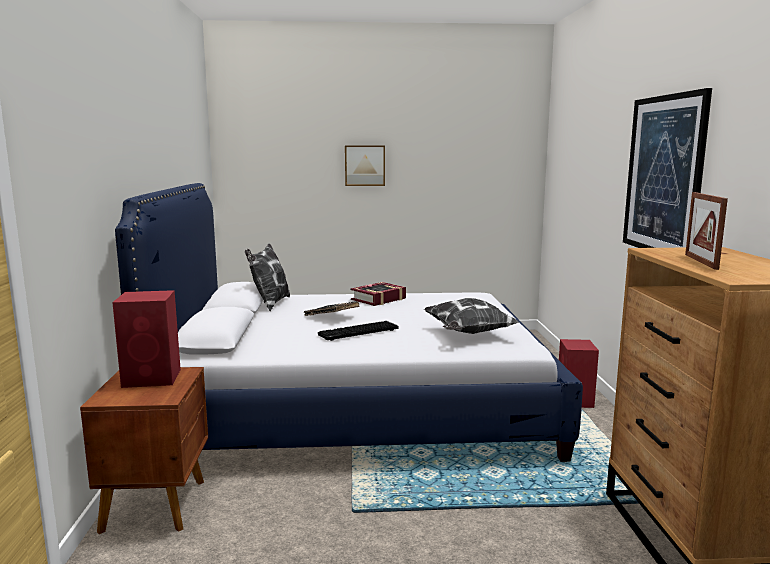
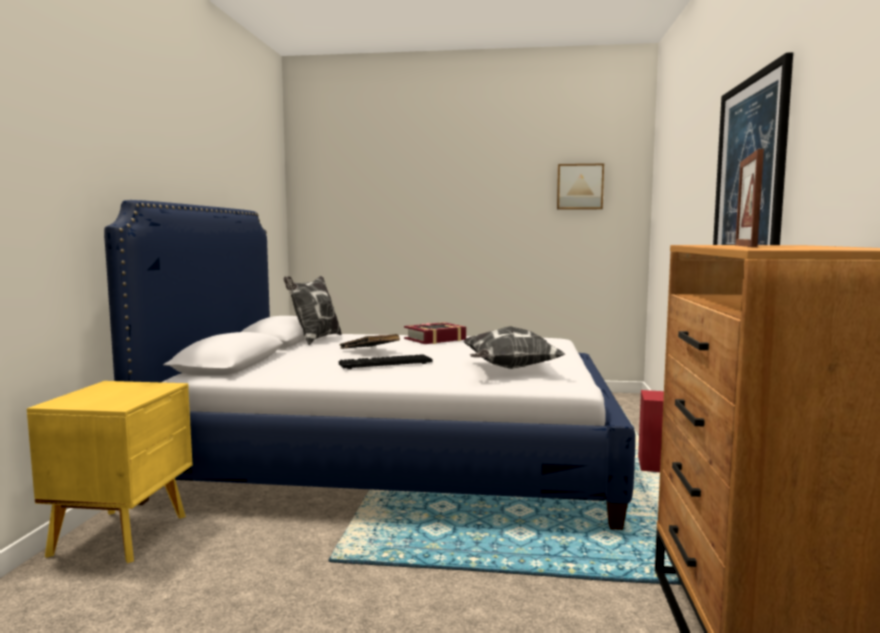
camera: 10 degrees right, 5 degrees down
(153, 378) = (126, 389): red speaker -> none
(156, 504) = (123, 534): brown nightstand -> yellow nightstand
(364, 165) = (444, 203): picture -> picture (579, 187)

